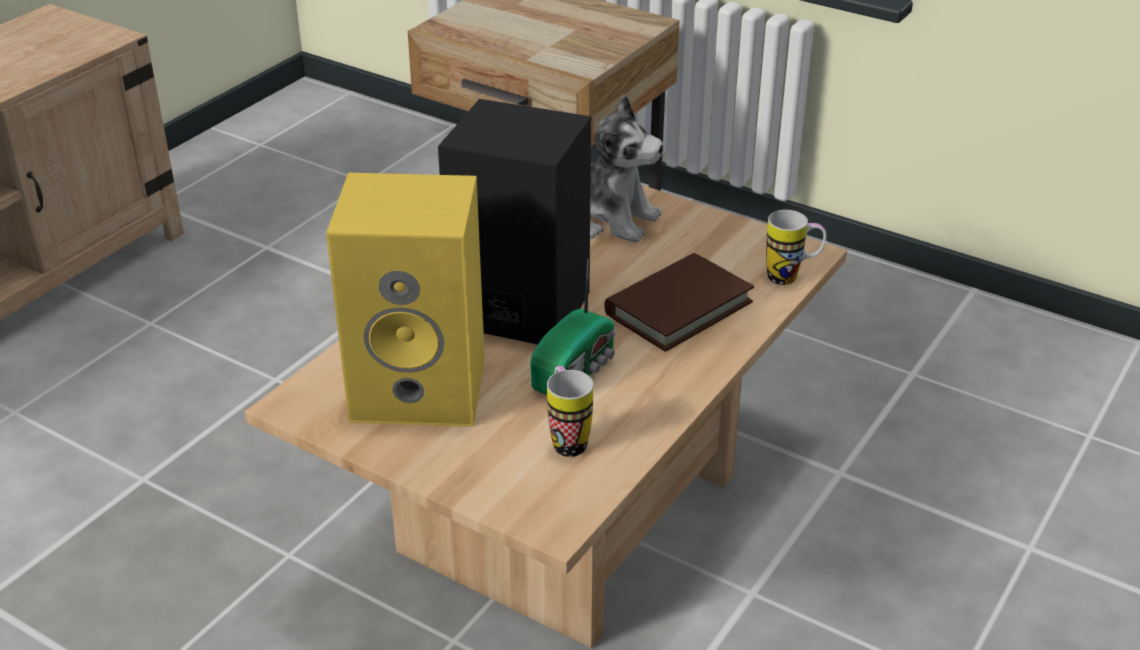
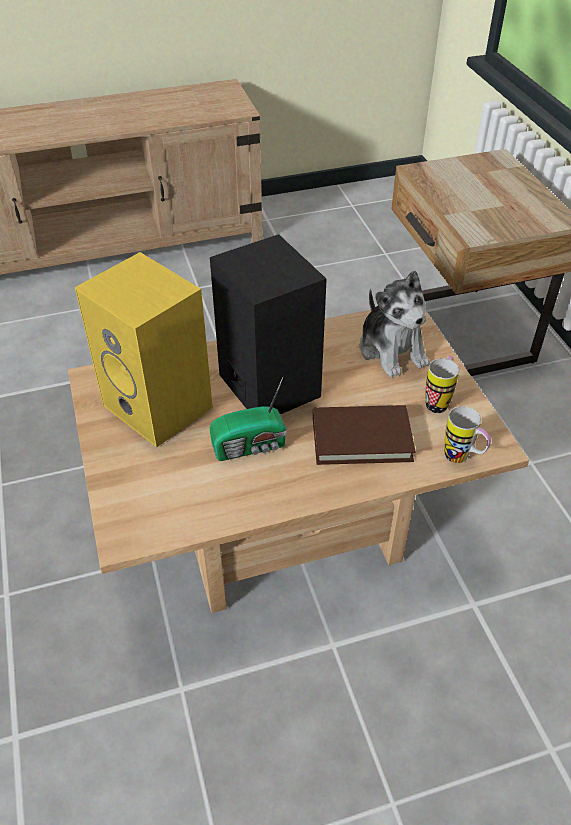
camera: 40 degrees right, 10 degrees up
(566, 439) = (192, 487): mug -> mug (438, 401)

